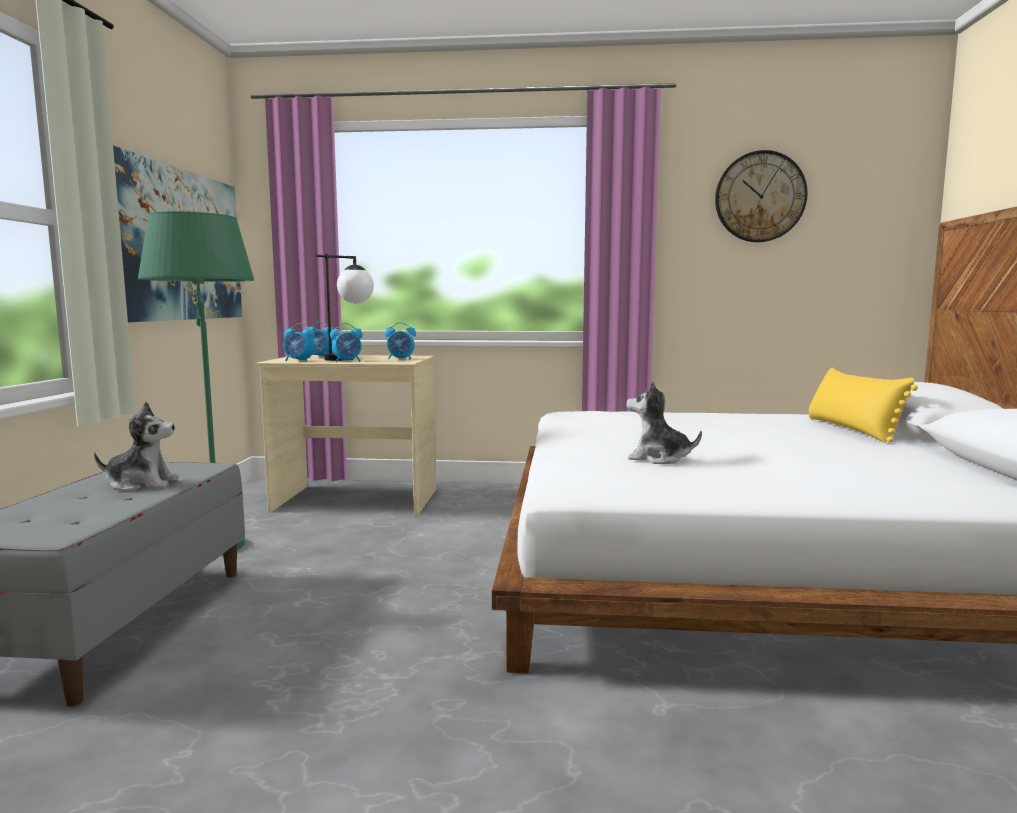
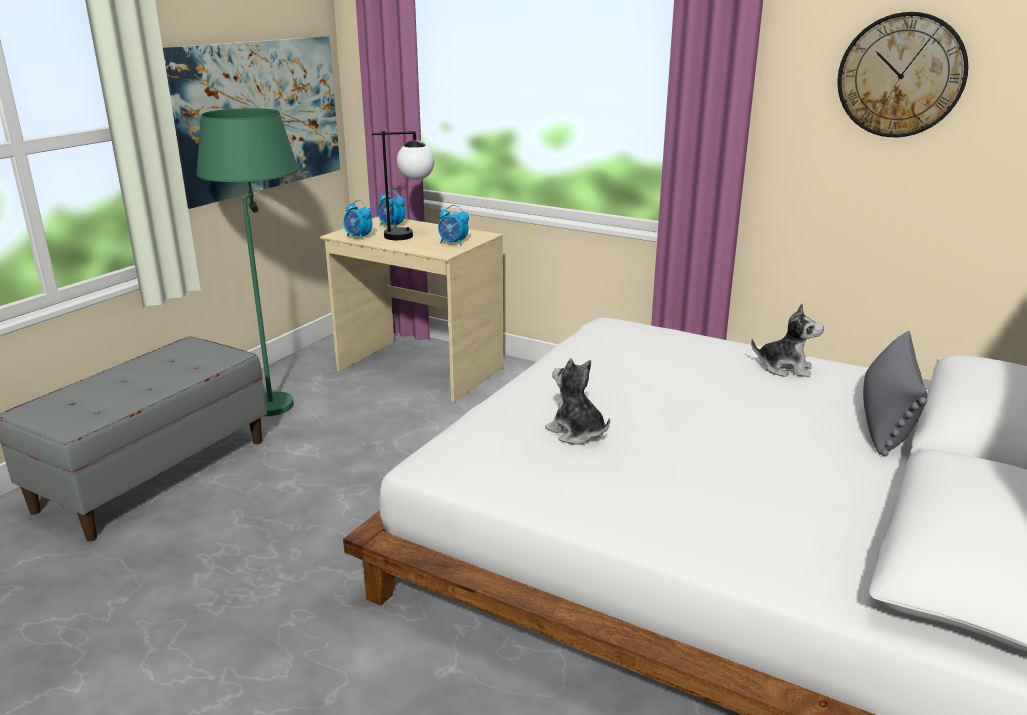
camera: 25 degrees right, 15 degrees up
(142, 484) = (168, 372): plush toy -> plush toy (785, 368)
(347, 361) = (397, 244): alarm clock -> none
(852, 430) = (886, 419): yellow pillow -> grey pillow

